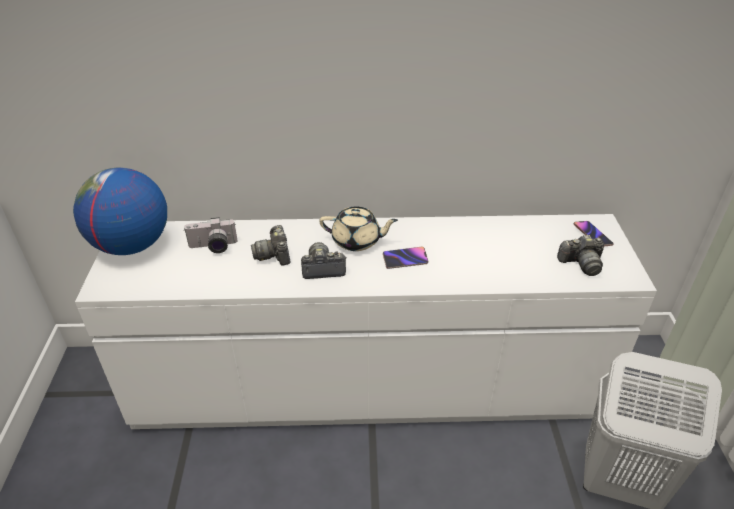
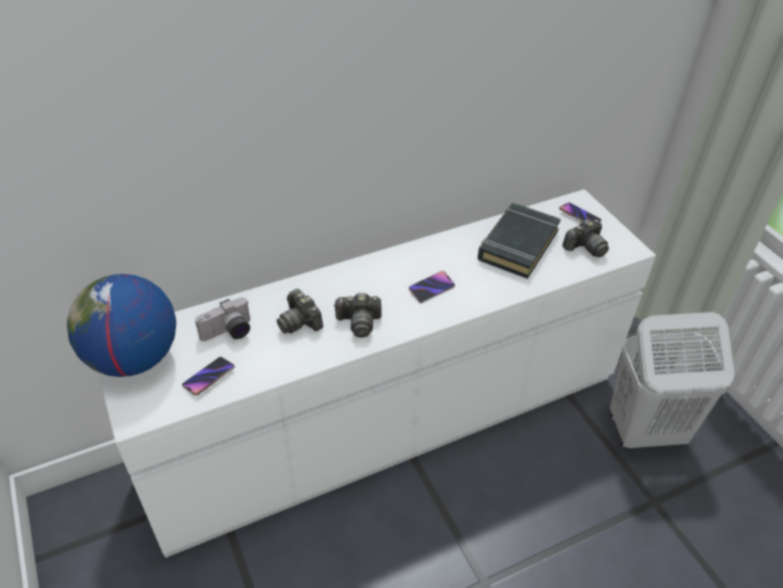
camera: 25 degrees left, 5 degrees up
(174, 276) = (209, 378): none -> phone
(322, 269) = (359, 322): camera -> camera turned 150 degrees counterclockwise
(357, 241) = (373, 282): beige teapot -> none
(512, 244) = (517, 245): none -> black book

